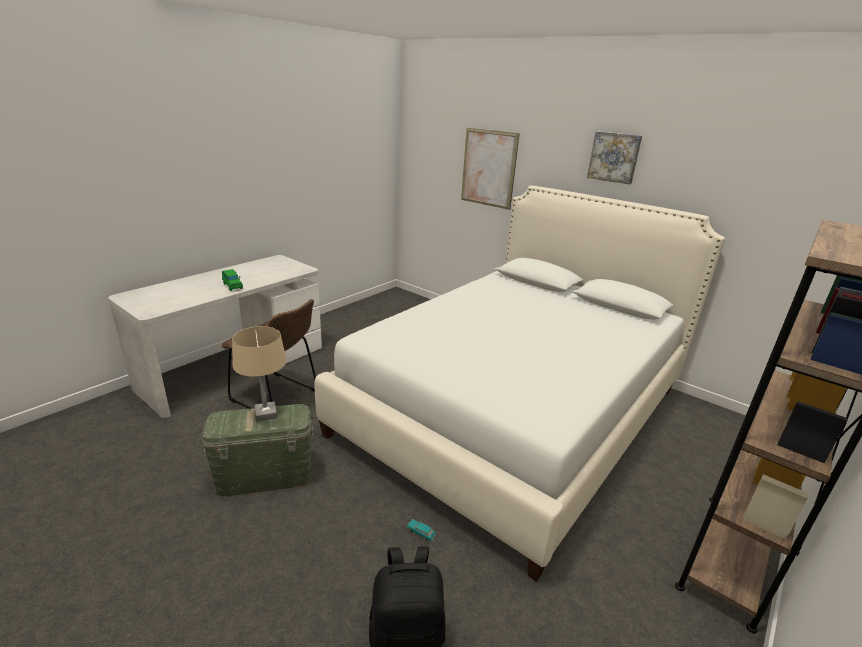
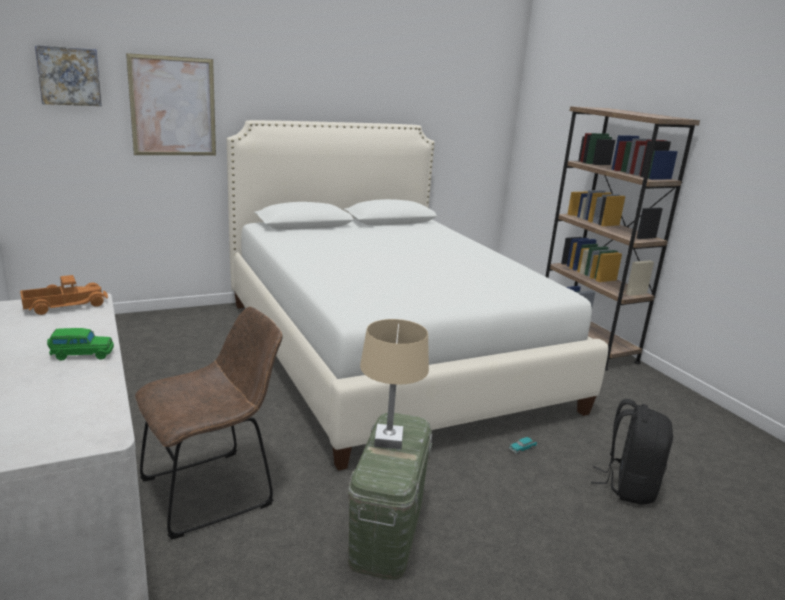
camera: 65 degrees left, 5 degrees down
(291, 267) = (65, 305): none -> toy truck
(614, 157) = (329, 80): picture -> picture (69, 76)

